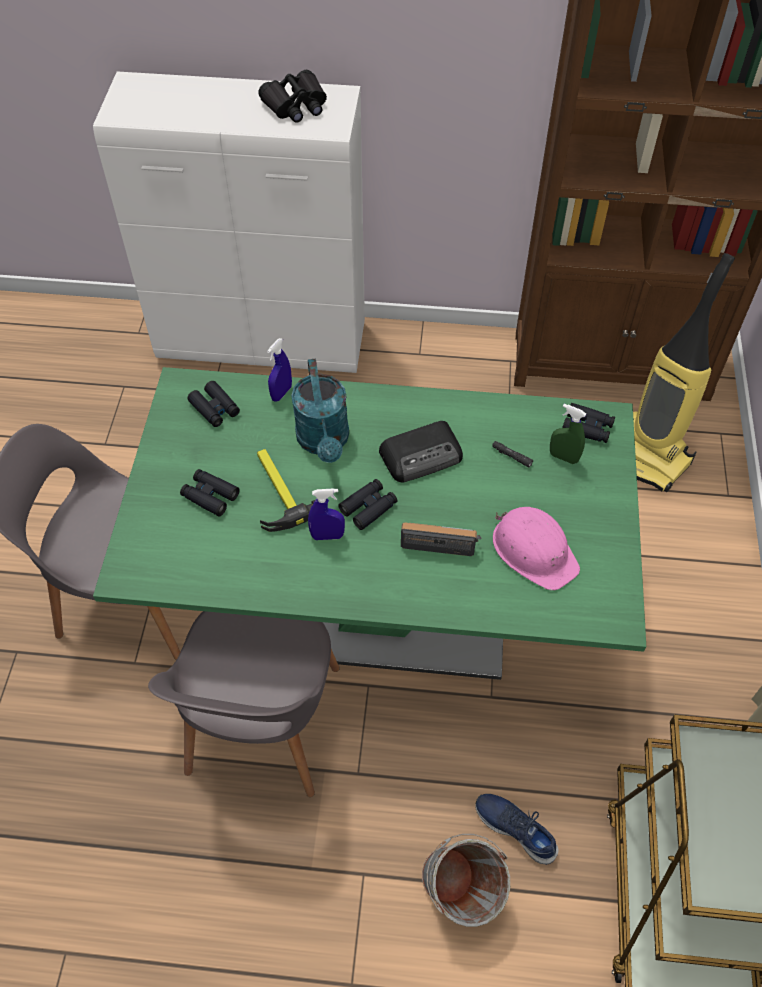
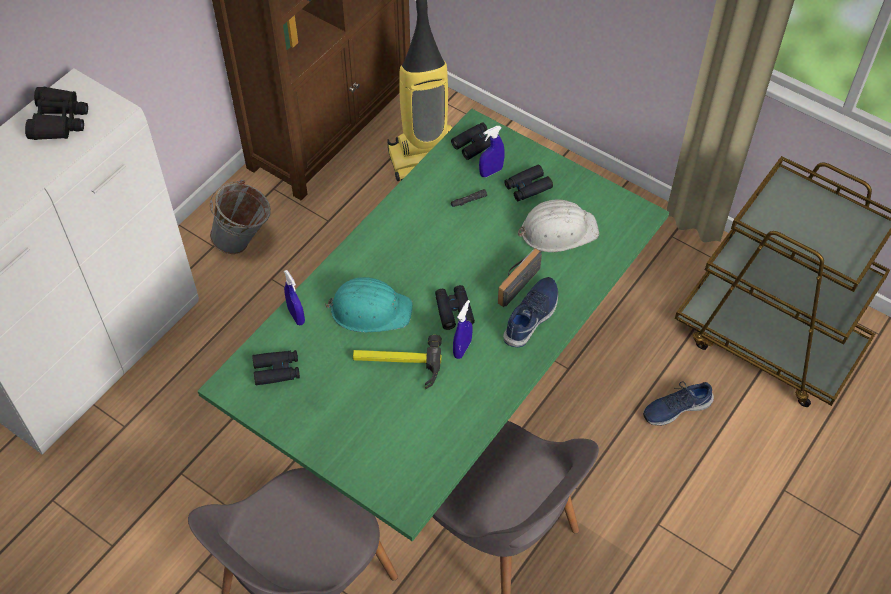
camera: 60 degrees left, 0 degrees up
(210, 496) = (368, 412): black binoculars -> black binoculars (527, 187)
(324, 442) = (370, 310): turquoise watering can -> turquoise hard hat
(406, 578) = (532, 317): none -> blue shoe
(422, 455) = (429, 253): radio -> none
(460, 895) = (705, 469): grey bucket -> grey bucket (245, 242)
(534, 550) = (558, 230): pink hard hat -> white hard hat
(563, 457) = (491, 172): green spray bottle -> blue spray bottle

